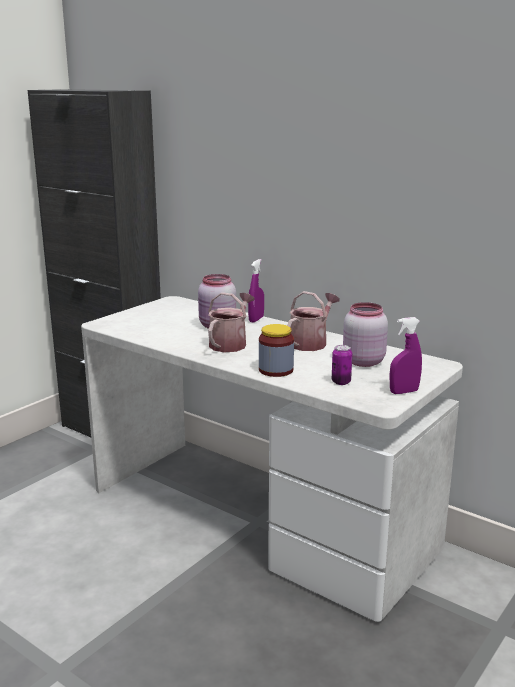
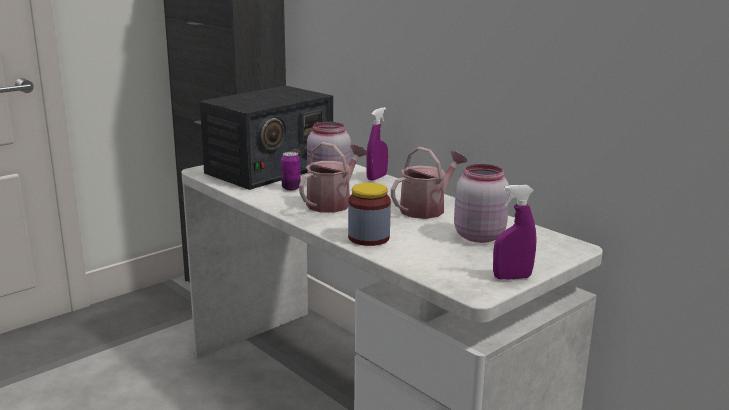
camera: 10 degrees right, 0 degrees up
(159, 318) = (269, 169): none -> radio
(341, 382) = (439, 258): can -> can (291, 188)

